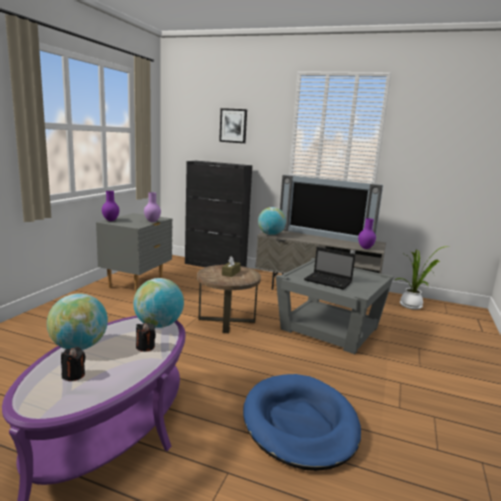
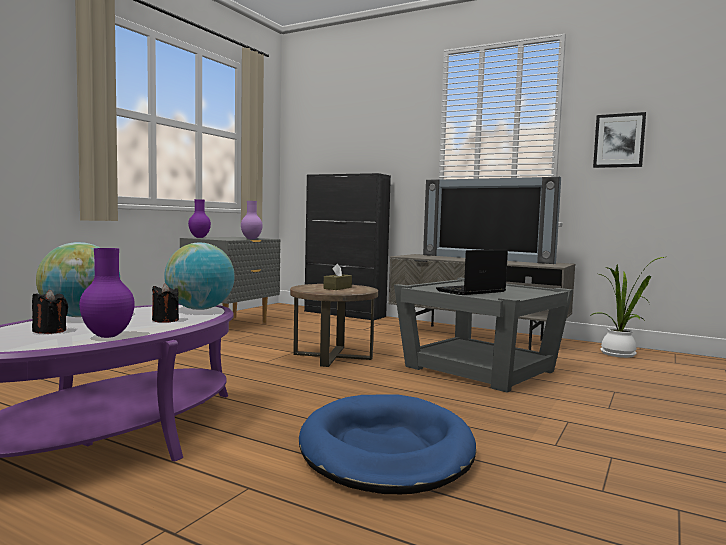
camera: 10 degrees right, 10 degrees down
(233, 125) = (366, 128): picture -> picture (619, 140)
(271, 234) = (409, 256): globe -> none
(329, 281) = (470, 291): laptop -> laptop turned 105 degrees clockwise
(365, 248) = (538, 265): purple vase -> purple vase (106, 336)

